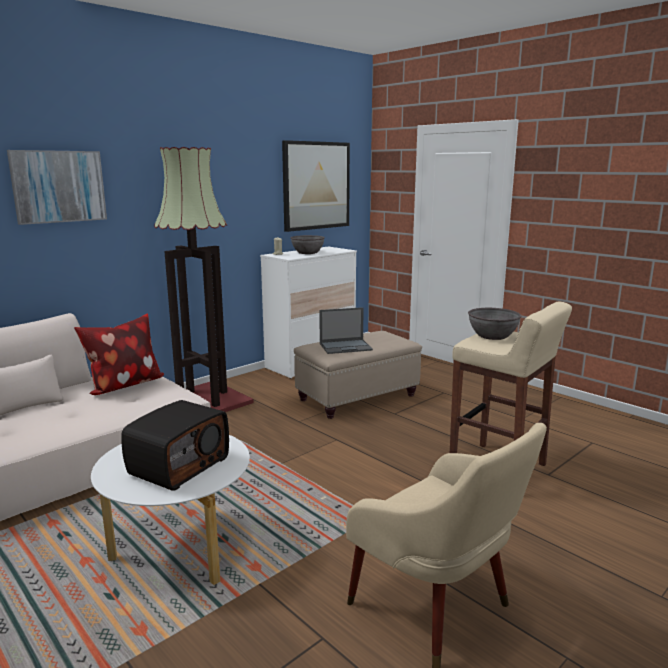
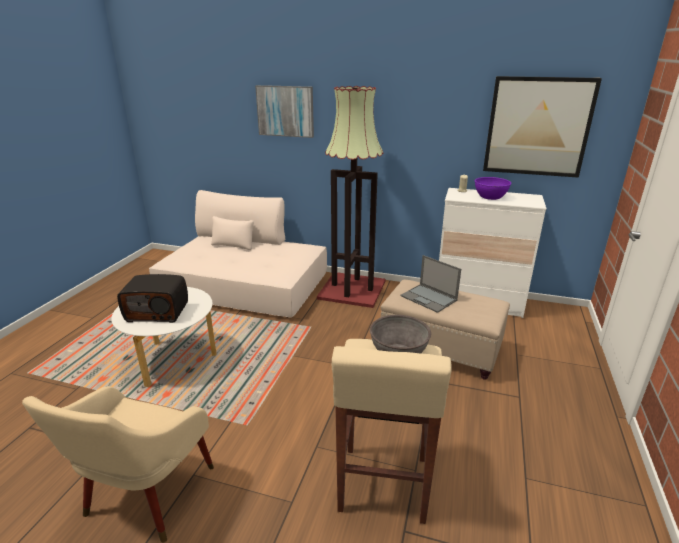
camera: 60 degrees right, 10 degrees up
(124, 386) = (281, 255): pillow -> none
(307, 252) = (490, 197): grey bowl -> purple bowl

